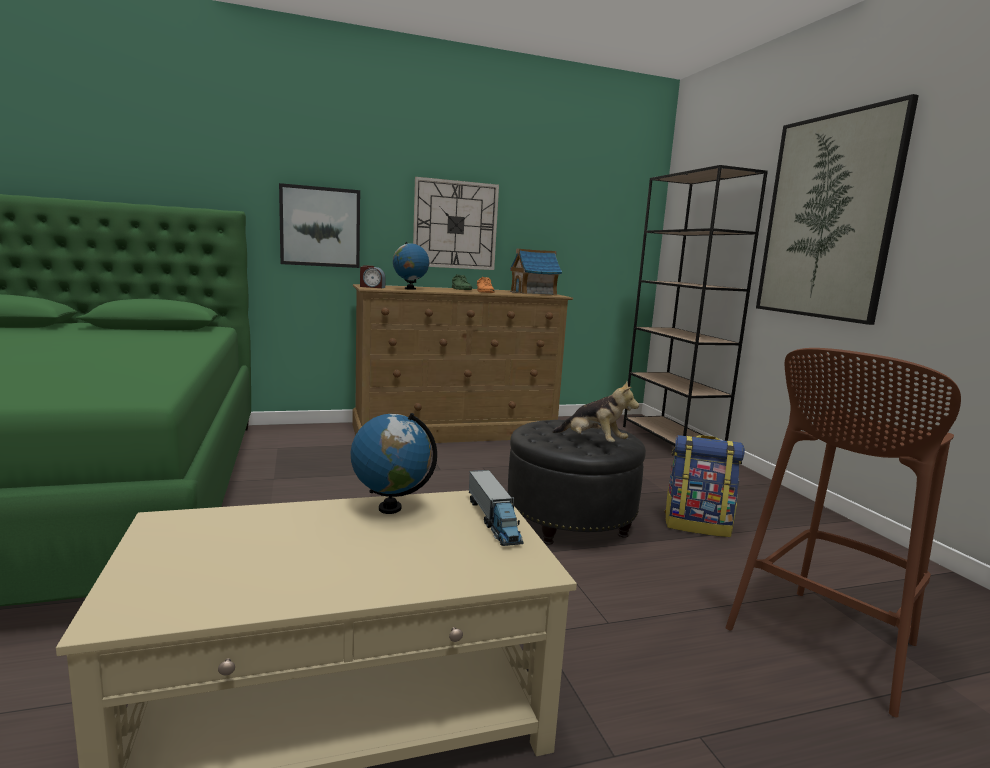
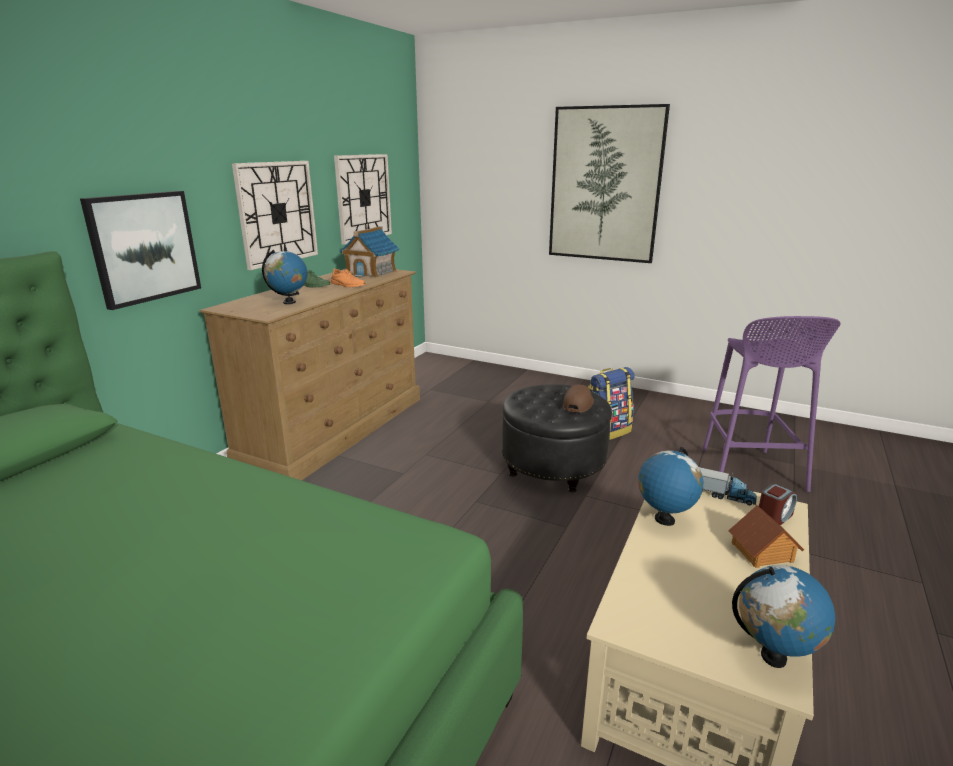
camera: 45 degrees left, 10 degrees up
(159, 606) = (773, 657): none -> globe
(372, 287) = (252, 311): alarm clock -> alarm clock (773, 518)
(392, 569) = (762, 552): none -> toy house
(569, 230) = (363, 197): none -> wall clock
(593, 442) = (578, 404): plush toy -> brown cap
(671, 441) = (486, 370): beige bookcase -> none
(827, 643) = (748, 471): brown stool -> purple stool

